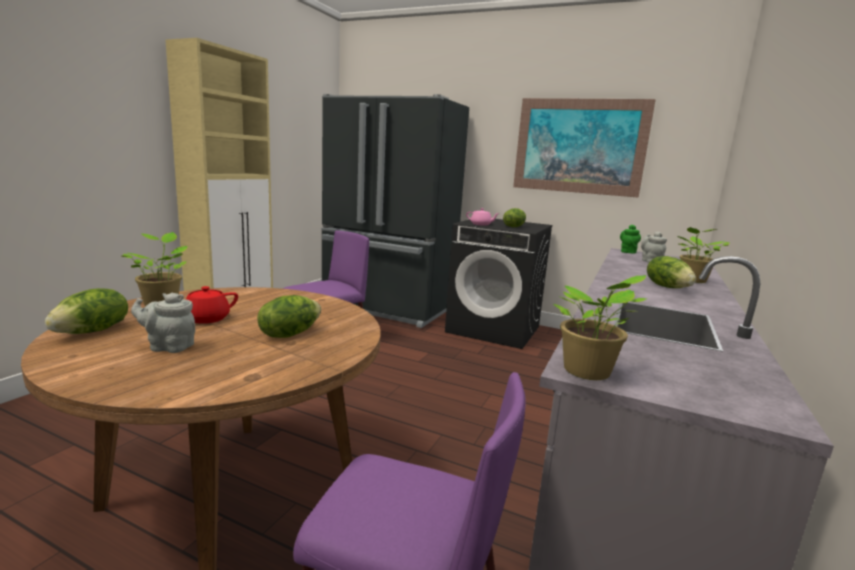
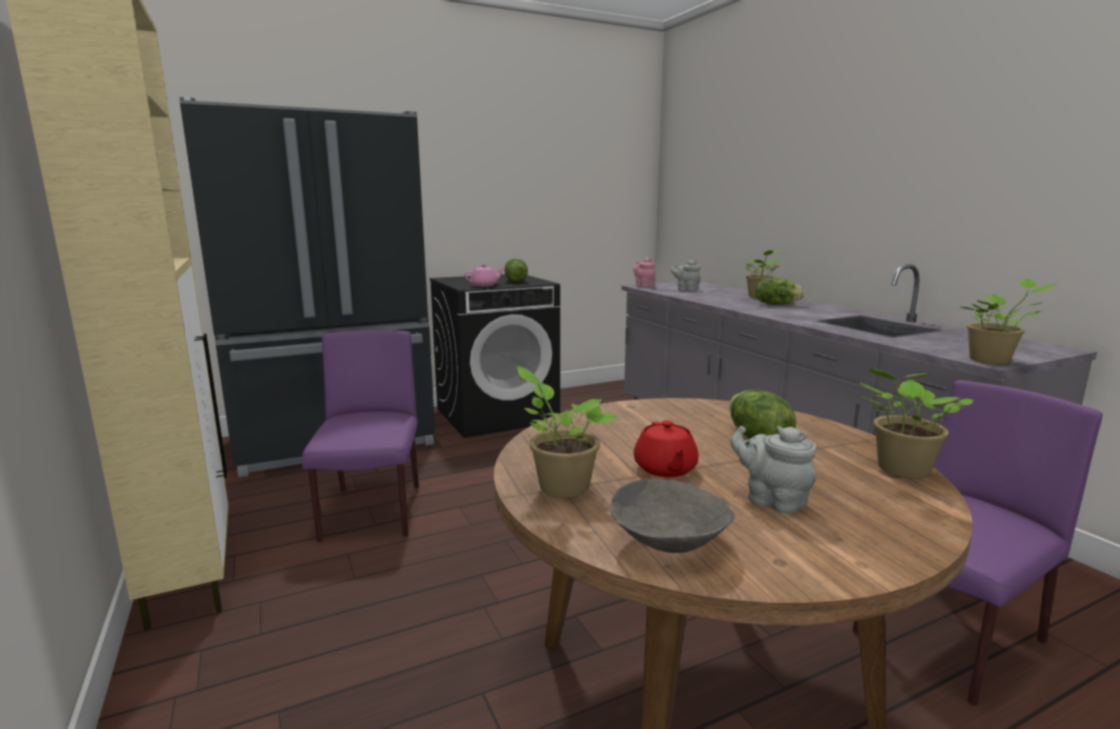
camera: 50 degrees left, 0 degrees up
(93, 331) = (670, 542): lettuce -> grey bowl
(168, 347) = (772, 500): grey teapot -> grey teapot turned 90 degrees clockwise
(262, 380) = (900, 470): none -> potted plant
(579, 146) = (534, 178): picture -> none
(628, 251) = (643, 286): green teapot -> pink teapot

